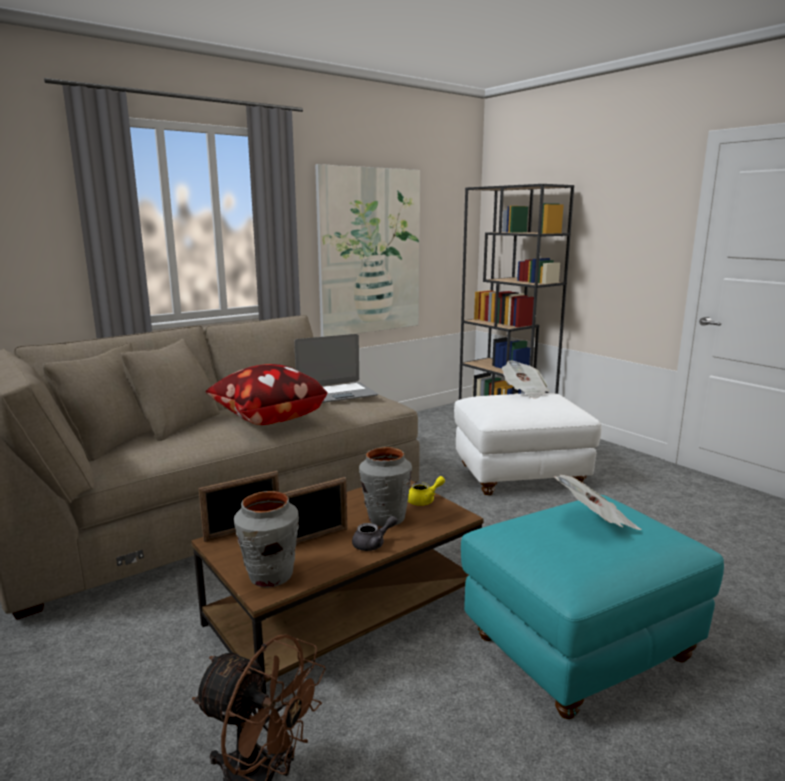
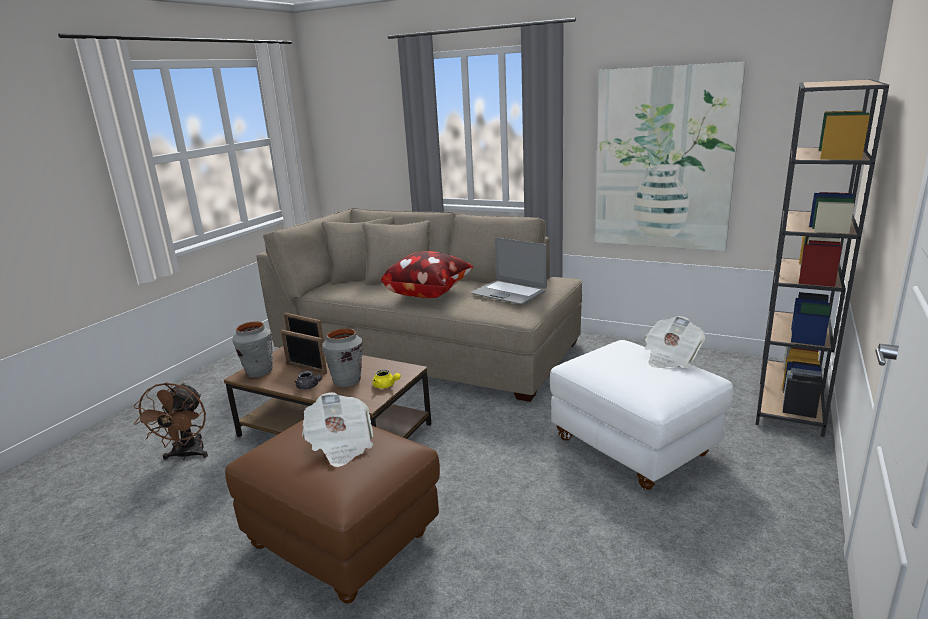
camera: 65 degrees right, 5 degrees up
(580, 643) = (344, 538): turquoise ottoman -> brown ottoman

